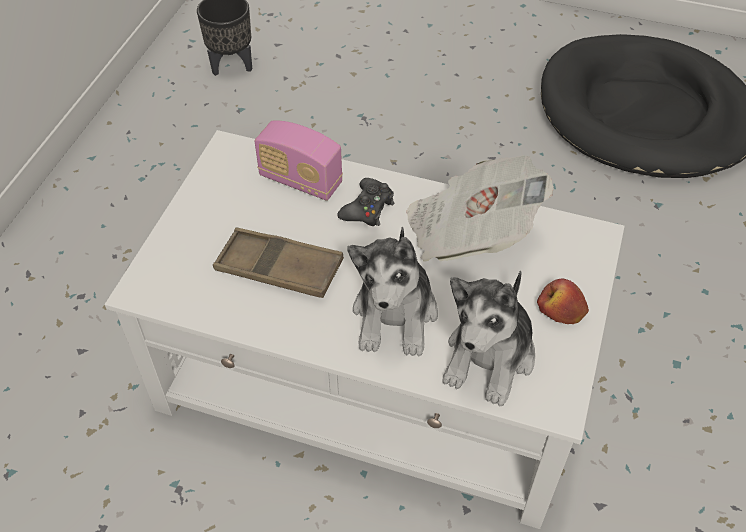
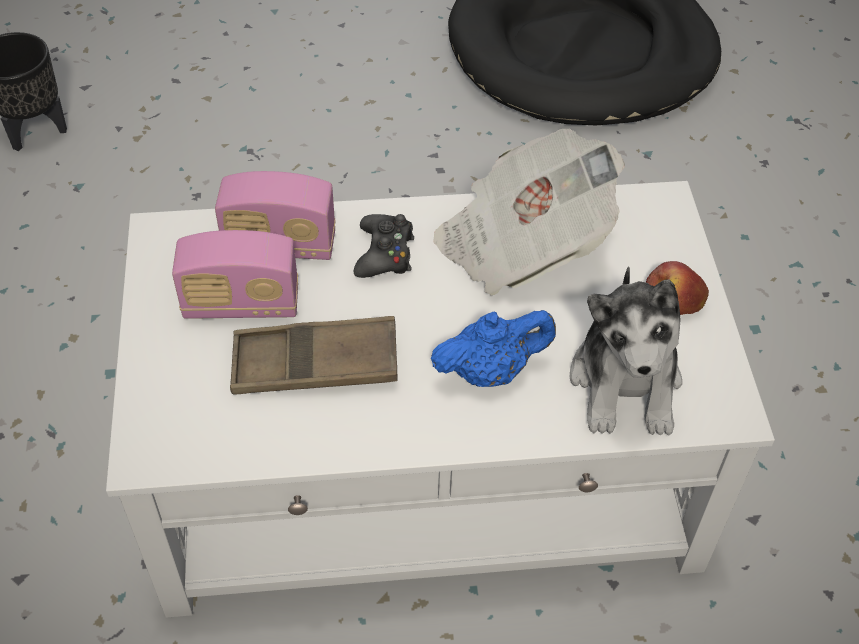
camera: 25 degrees left, 0 degrees up
(253, 212) = (241, 304): none -> radio
(395, 314) = (490, 371): plush toy -> blue teapot

